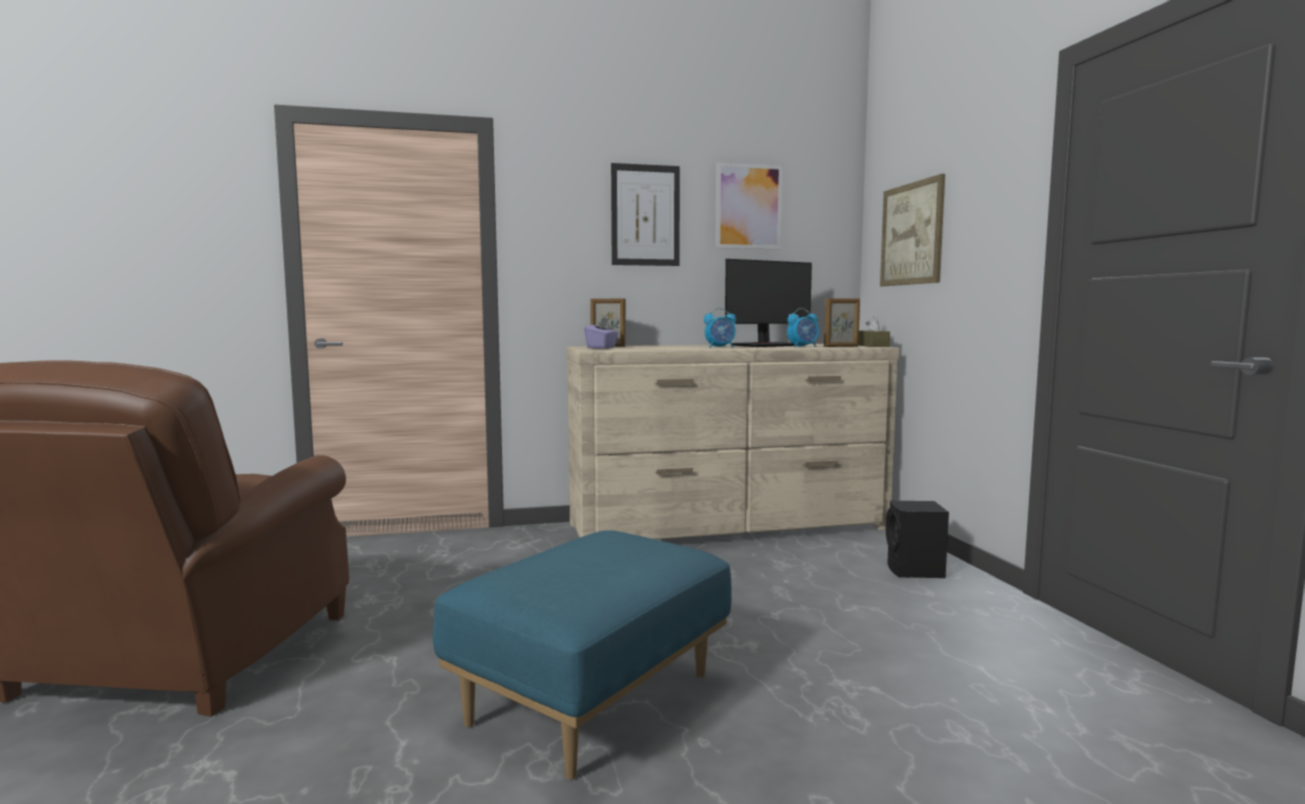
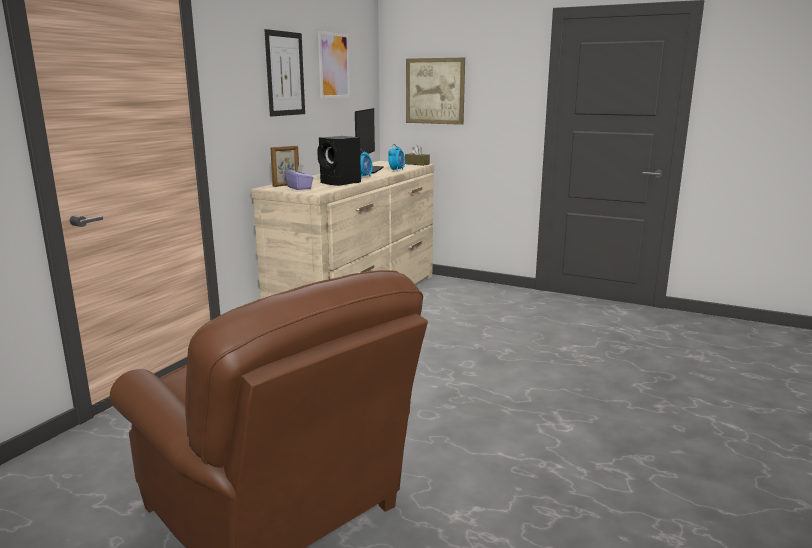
camera: 50 degrees left, 10 degrees up
(593, 701) = (517, 399): blue ottoman -> none
(841, 346) = (408, 167): picture frame -> none
(915, 571) = (486, 294): black speaker -> black speaker (341, 183)

